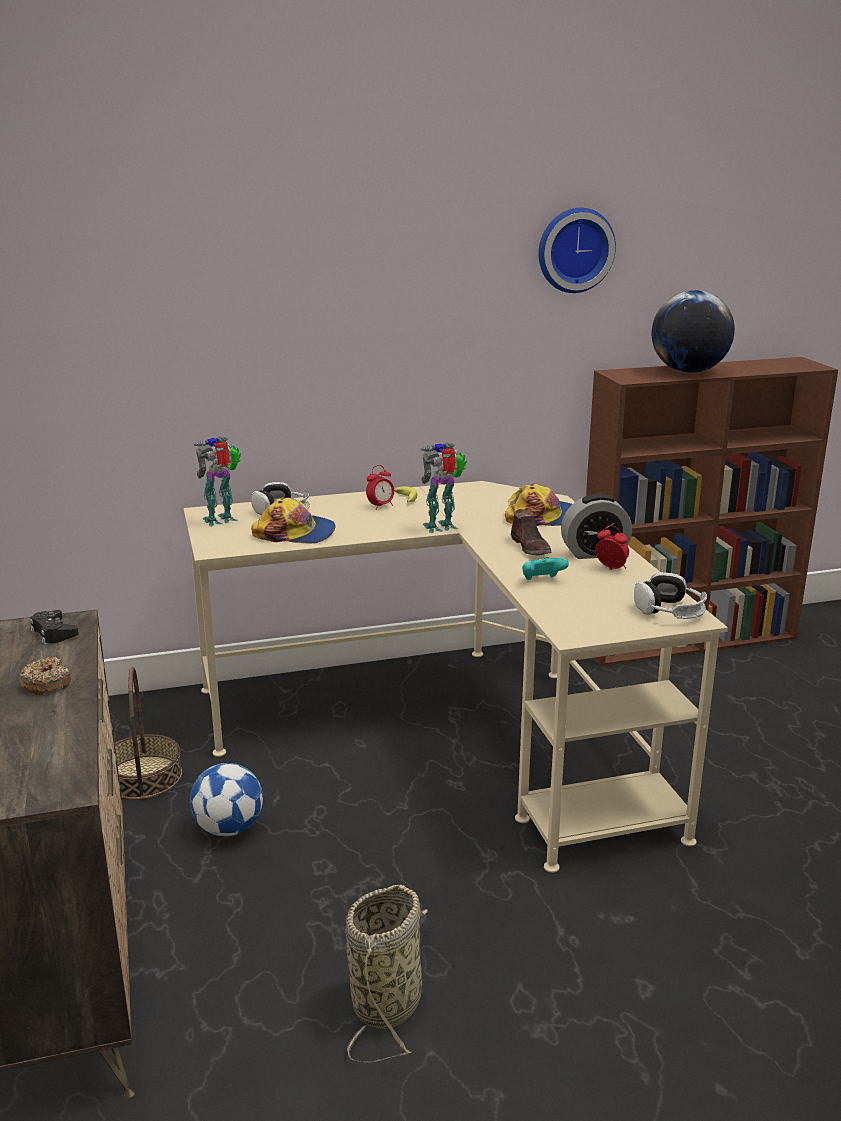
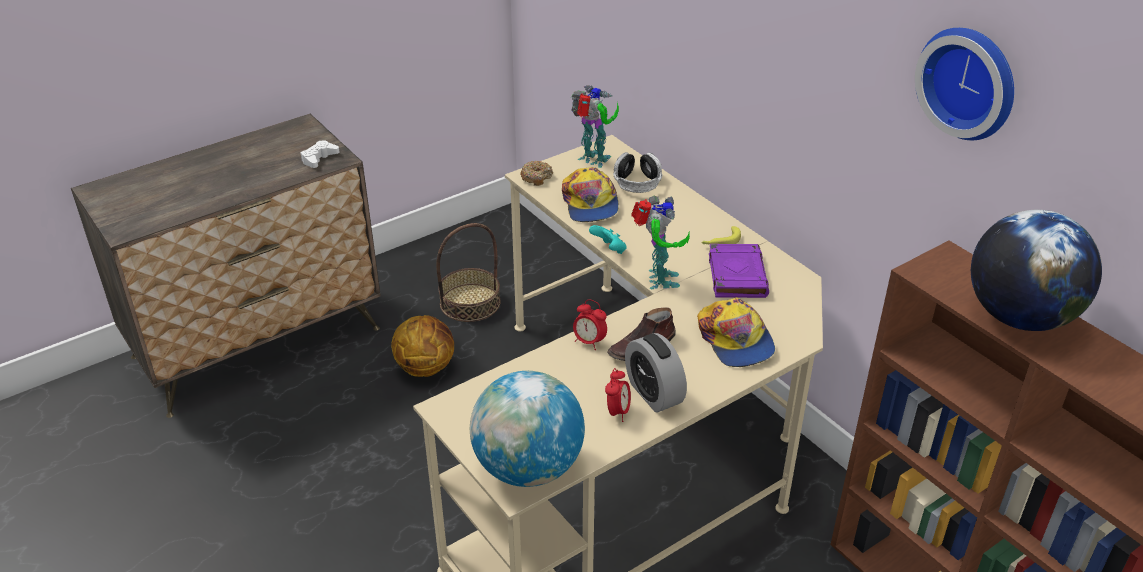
camera: 70 degrees right, 15 degrees up
(46, 684) = (247, 181): donut -> donut (536, 177)
(54, 633) = (319, 158): black game controller -> white game controller
(229, 828) = (426, 367): football -> basketball
(380, 506) = (690, 231): alarm clock -> alarm clock (589, 342)
(389, 1001) = (264, 509): basket -> none
(442, 528) = (658, 280): toy robot -> toy robot turned 45 degrees clockwise
(458, 502) = (736, 275): none -> purple book
(542, 581) = (559, 369): turquoise game controller -> turquoise game controller (609, 250)
(670, 611) = (528, 468): headphones -> globe

